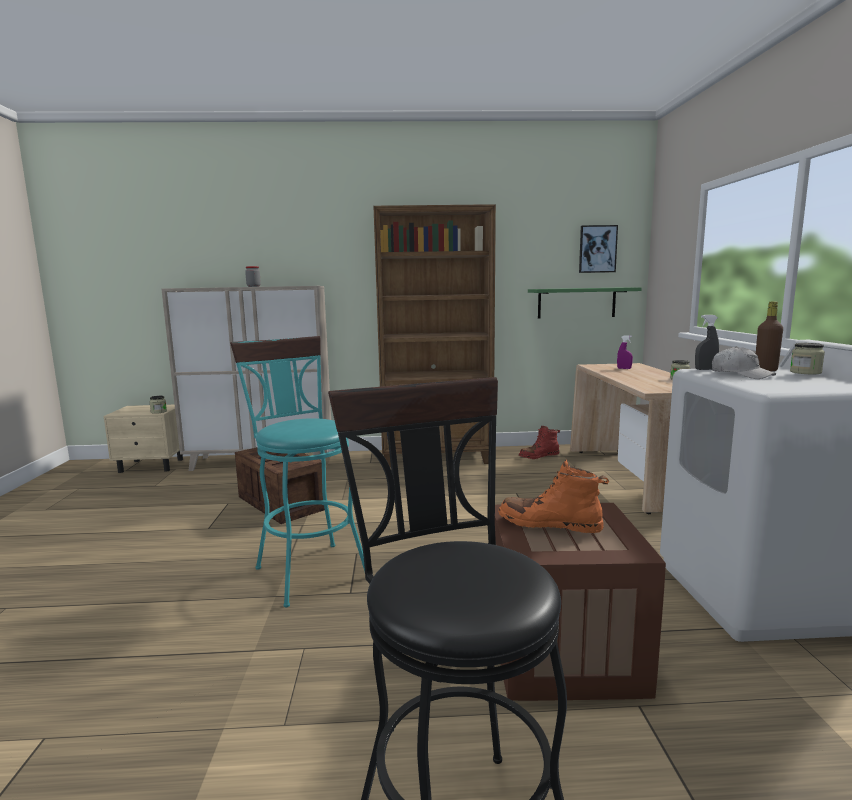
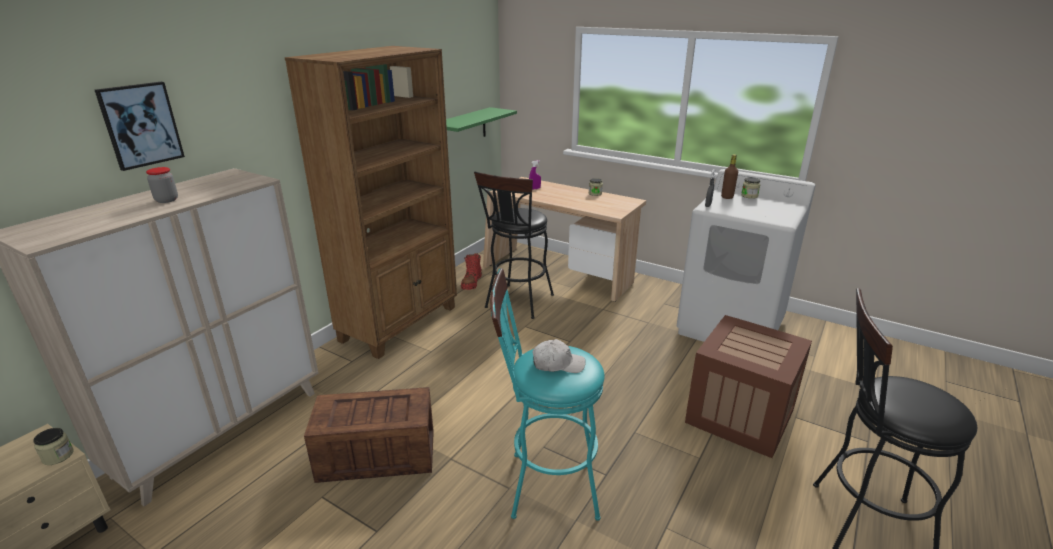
camera: 55 degrees left, 15 degrees up
(544, 479) = (517, 304): none -> black stool
(550, 524) = (745, 348): orange boot -> none
(597, 249) = (470, 74): picture -> picture (140, 125)
(741, 374) = (734, 207): white cap -> white cap (557, 364)

